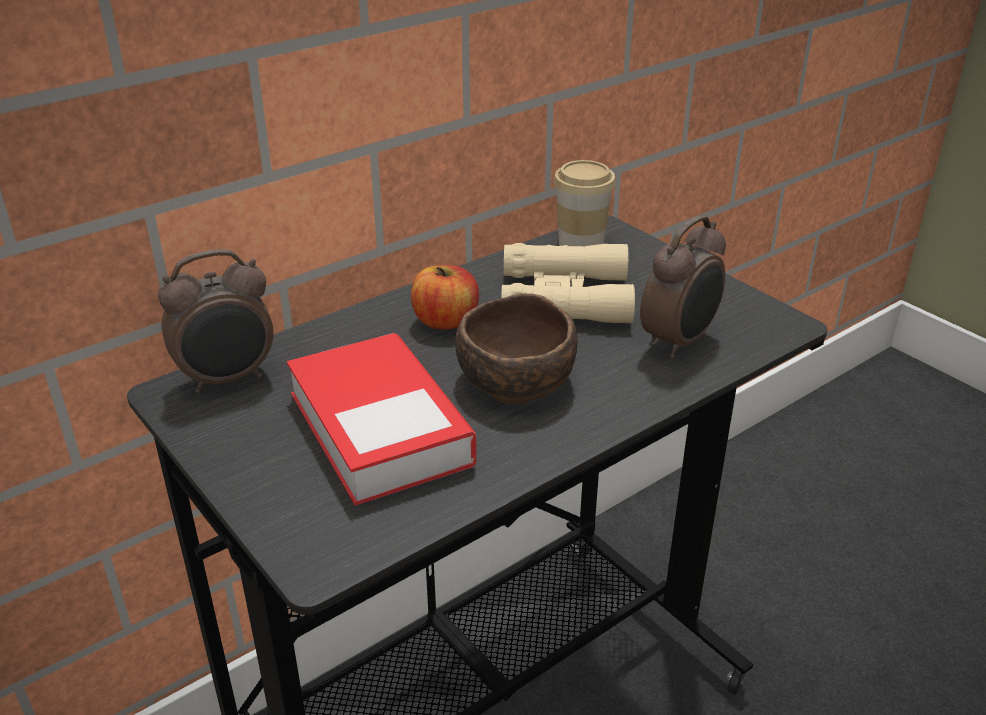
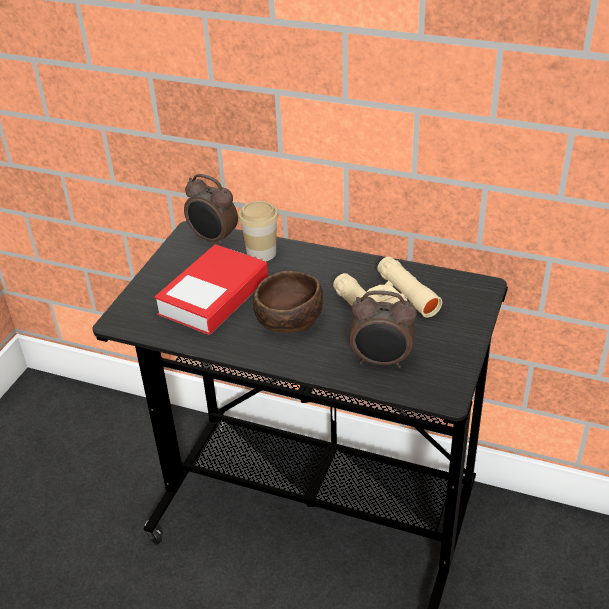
camera: 60 degrees right, 5 degrees up
(445, 321) = (320, 275): apple -> none
(581, 244) = (453, 286): cup -> cup (261, 253)

